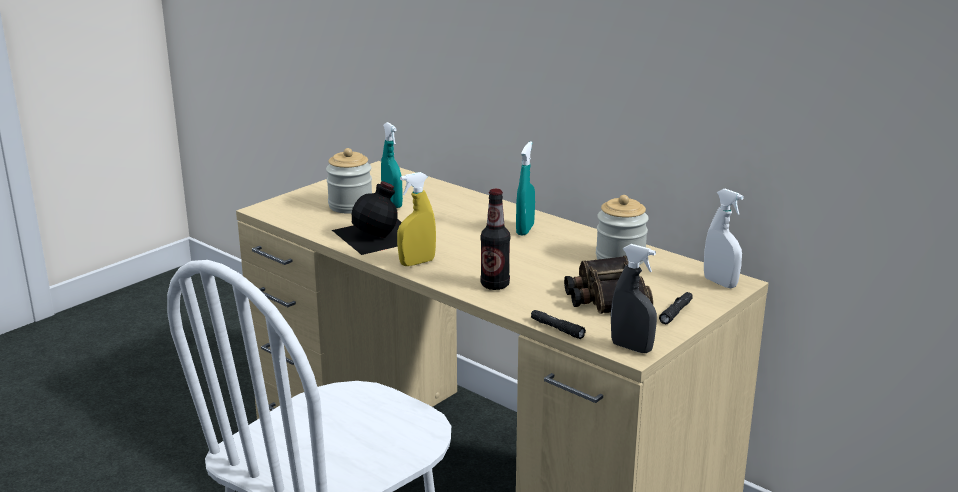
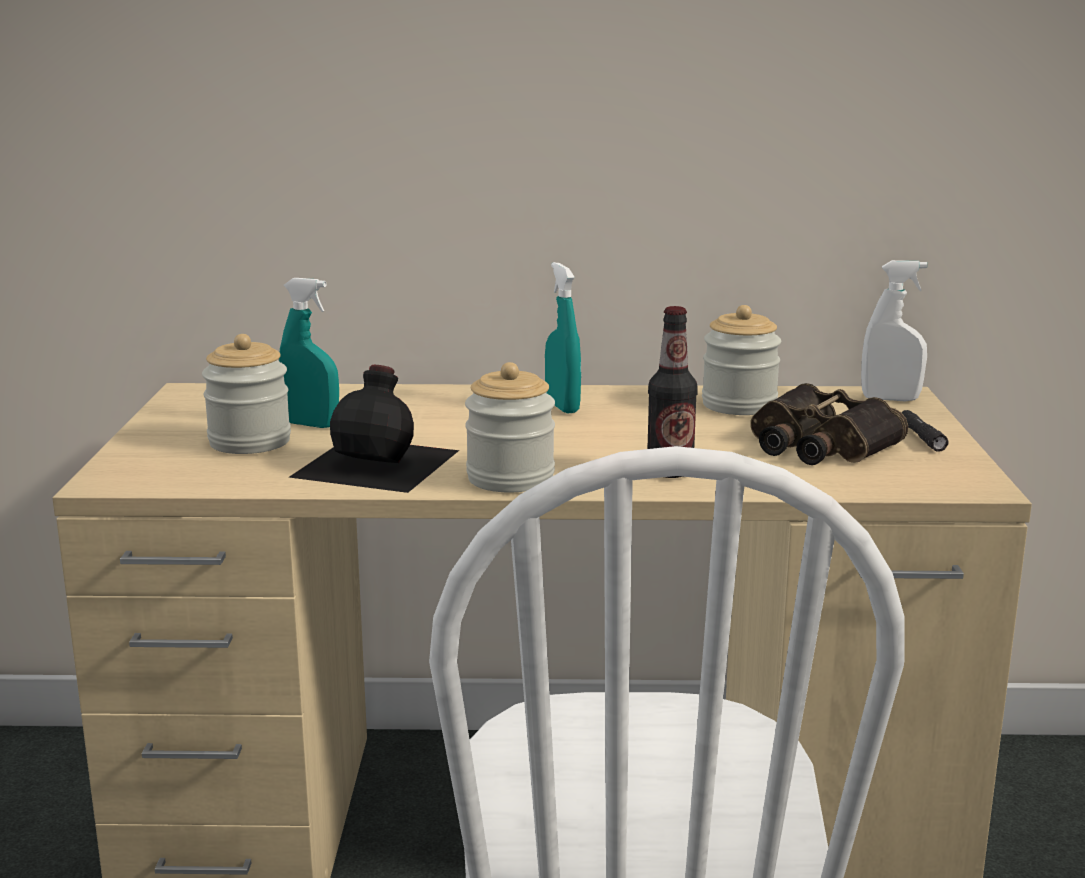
camera: 40 degrees left, 5 degrees down
(417, 262) = (510, 478): yellow spray bottle -> jar
(556, 329) = (851, 493): black flashlight -> none
(631, 347) = (968, 484): grey spray bottle -> none

